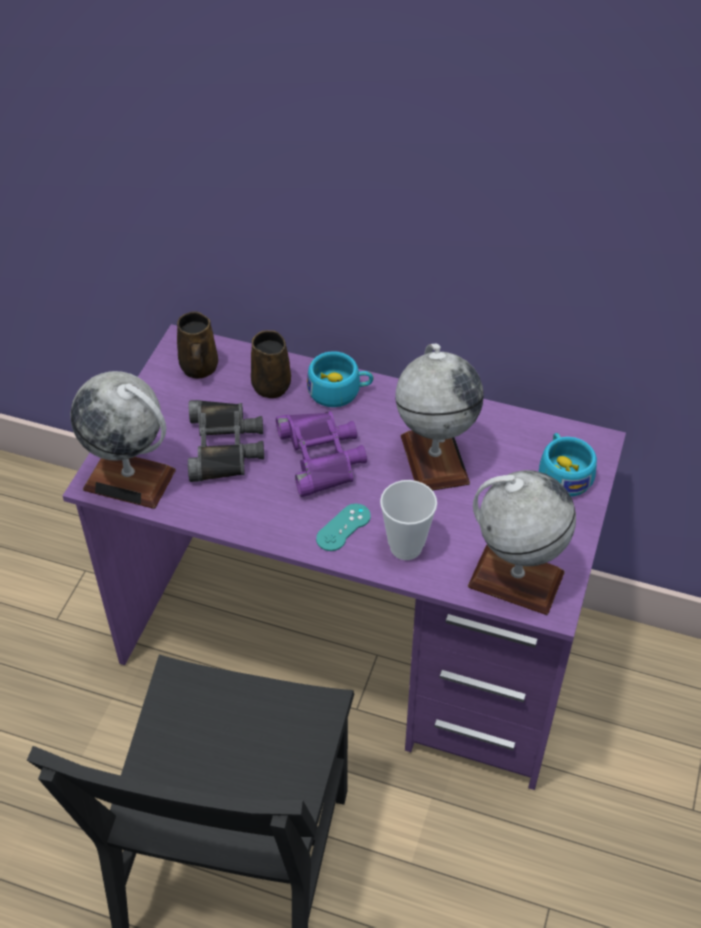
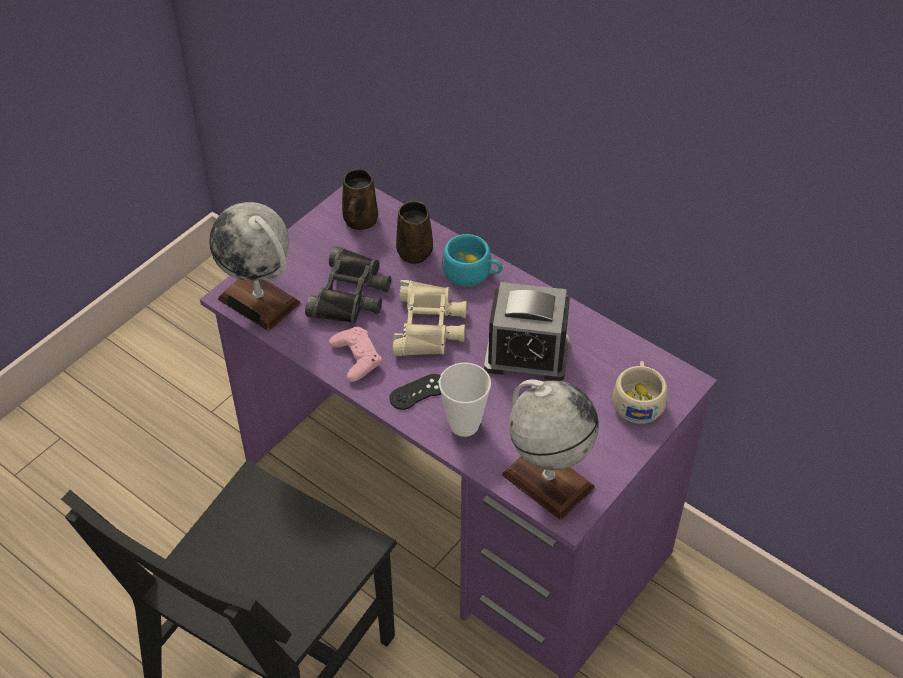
camera: 20 degrees right, 0 degrees up
(262, 511) = (356, 358): none -> pink game controller
(322, 456) = (429, 325): purple binoculars -> beige binoculars
(343, 527) = (418, 392): turquoise game controller -> black game controller
(434, 459) = (526, 355): globe -> alarm clock
(563, 473) = (638, 400): turquoise cup -> beige cup

